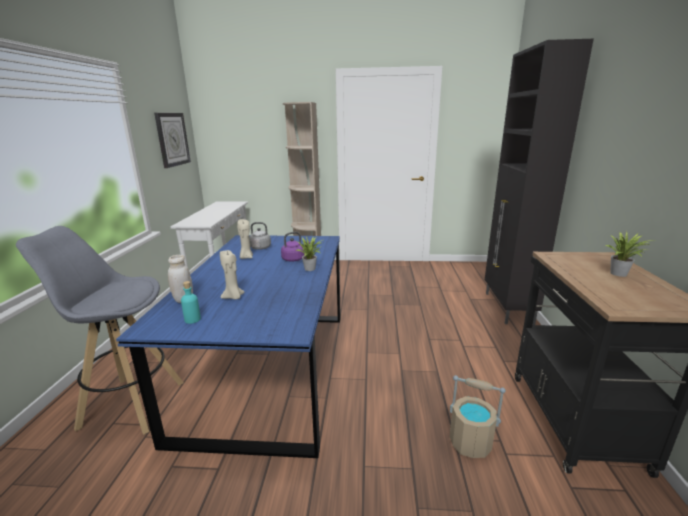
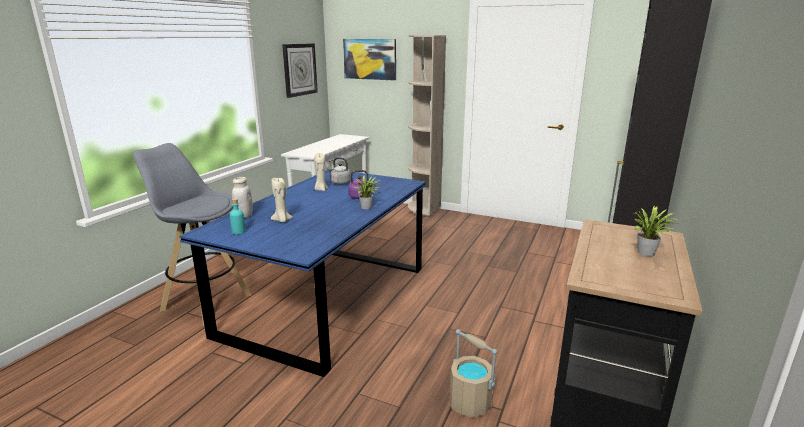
camera: 20 degrees right, 0 degrees up
(241, 127) = (370, 59): none -> picture

